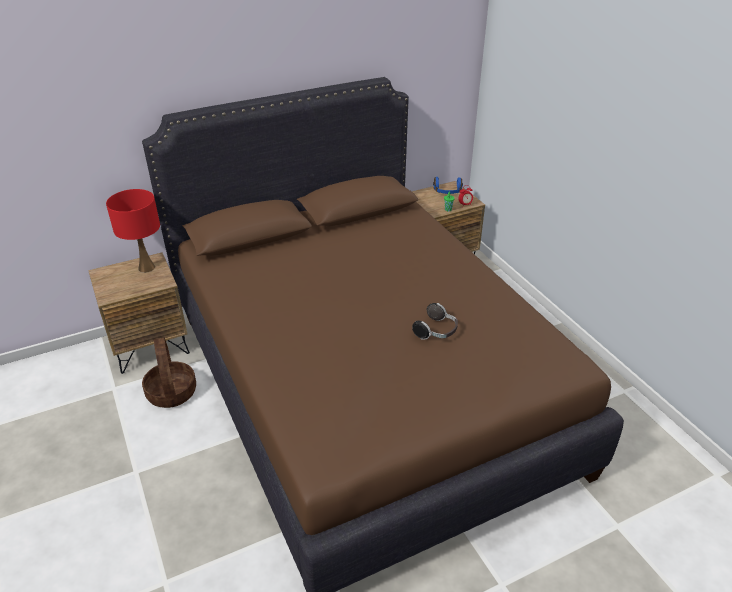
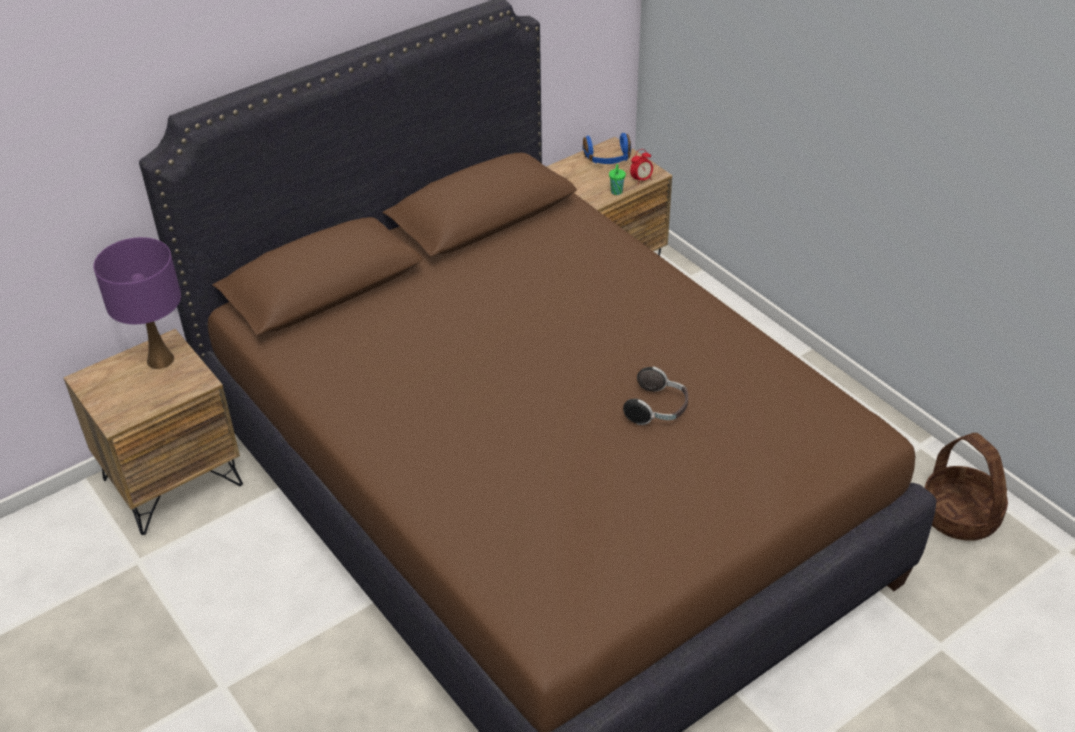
camera: 10 degrees left, 5 degrees up
(146, 267) = (160, 359): red table lamp -> purple table lamp
(171, 392) = (235, 553): basket -> basket (958, 515)

